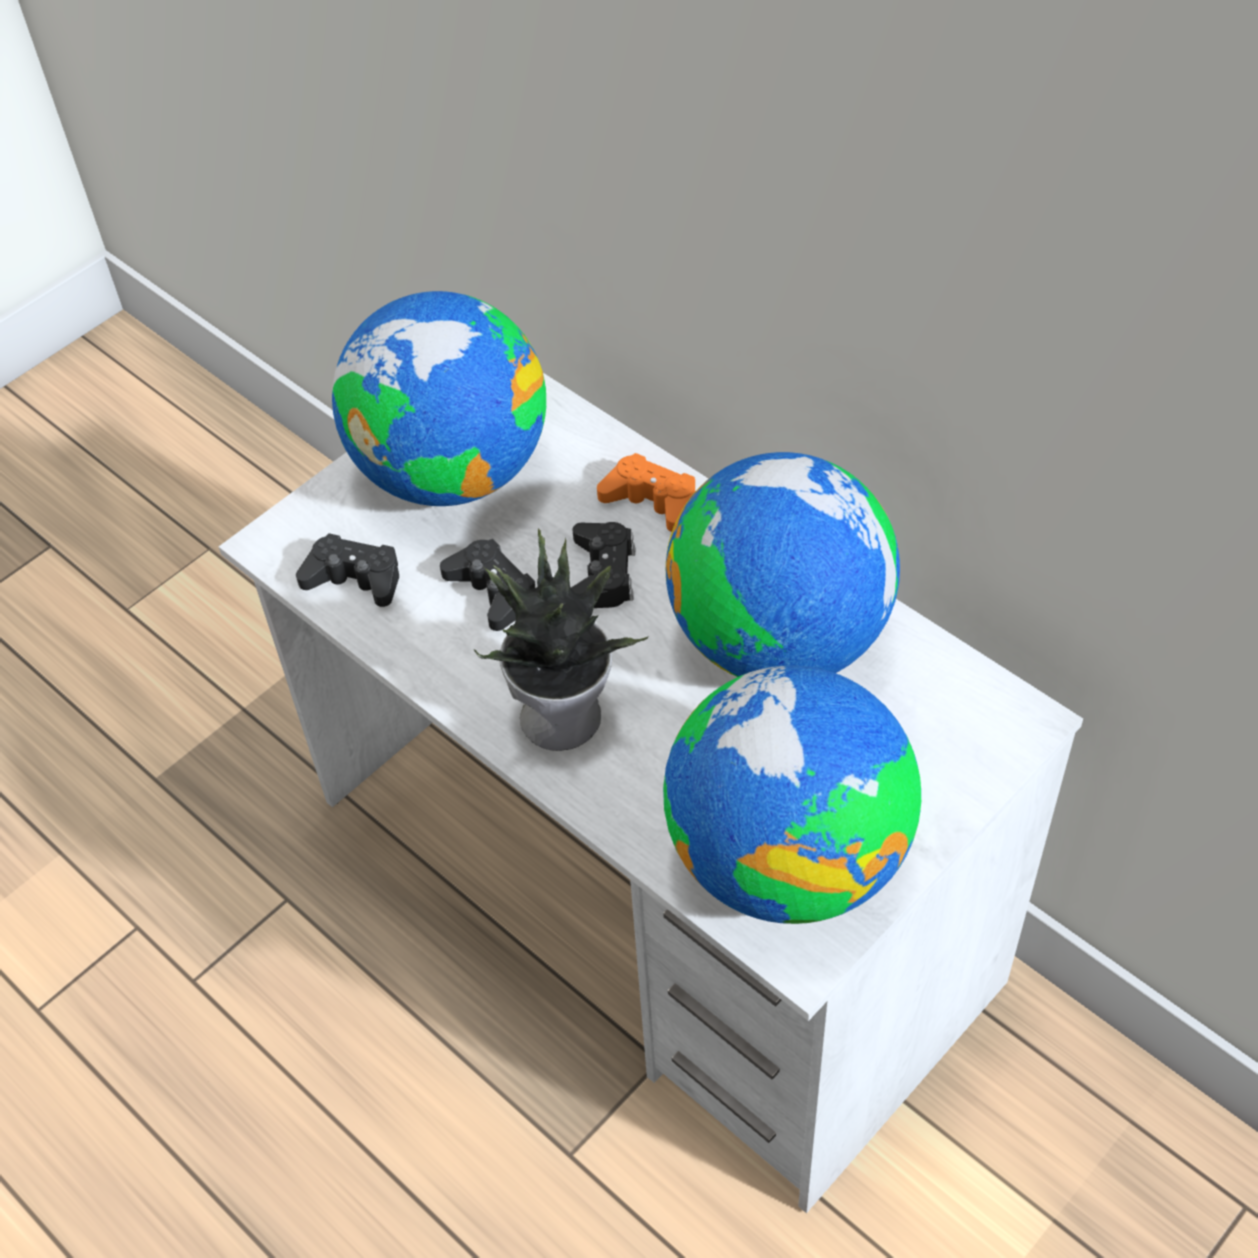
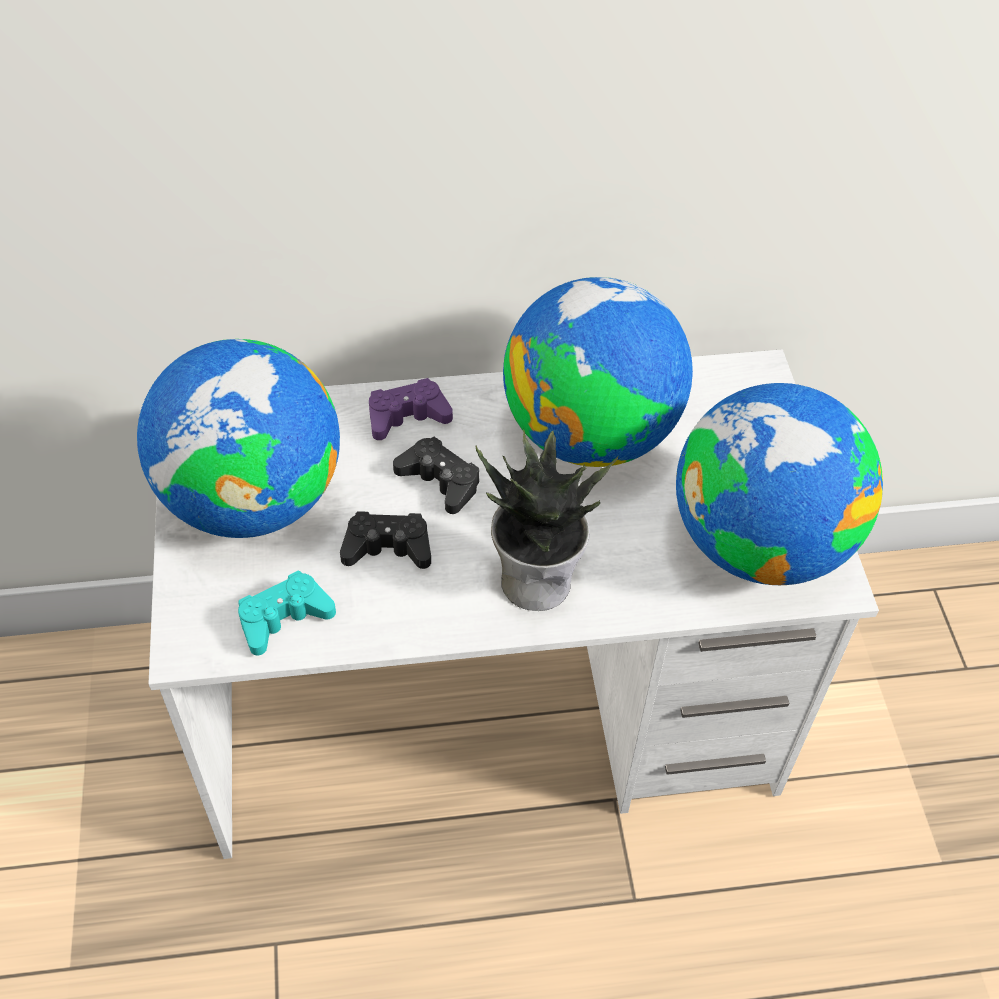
camera: 55 degrees left, 0 degrees up
(354, 578) = (284, 618): black game controller -> turquoise game controller
(651, 501) = (407, 416): orange game controller -> purple game controller

